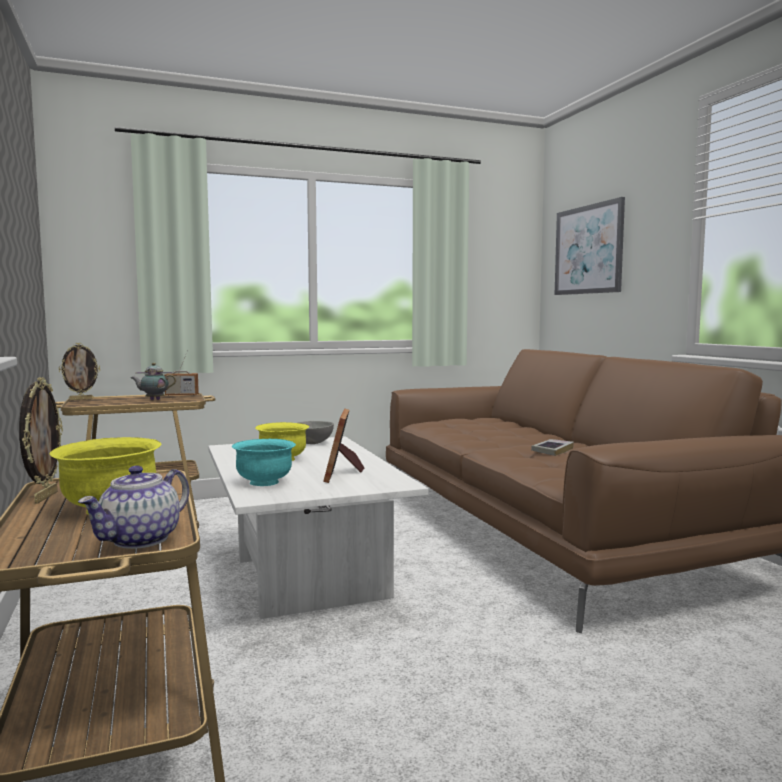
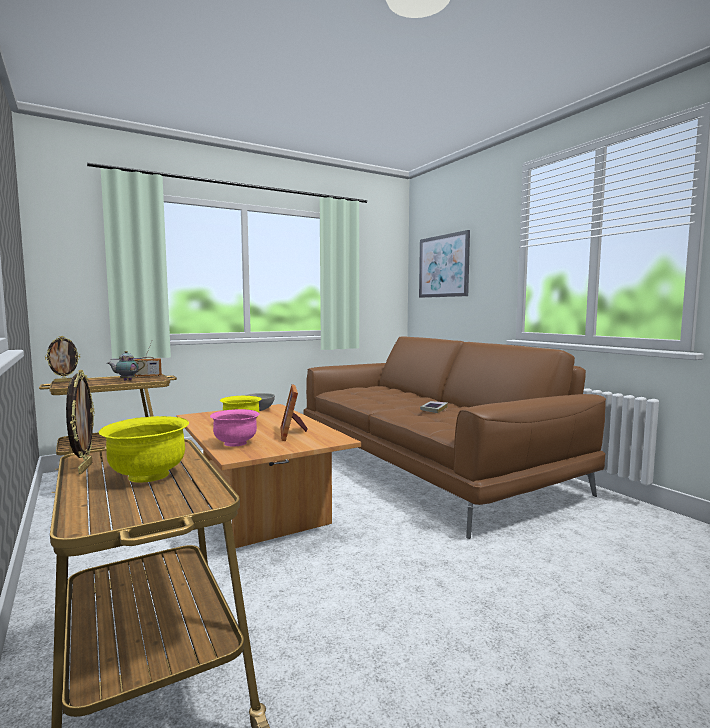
camera: 10 degrees left, 0 degrees up
(140, 540) = (192, 501): teapot -> none
(264, 482) = (236, 443): turquoise bowl -> pink bowl
(304, 577) = (260, 513): white coffee table -> brown coffee table

